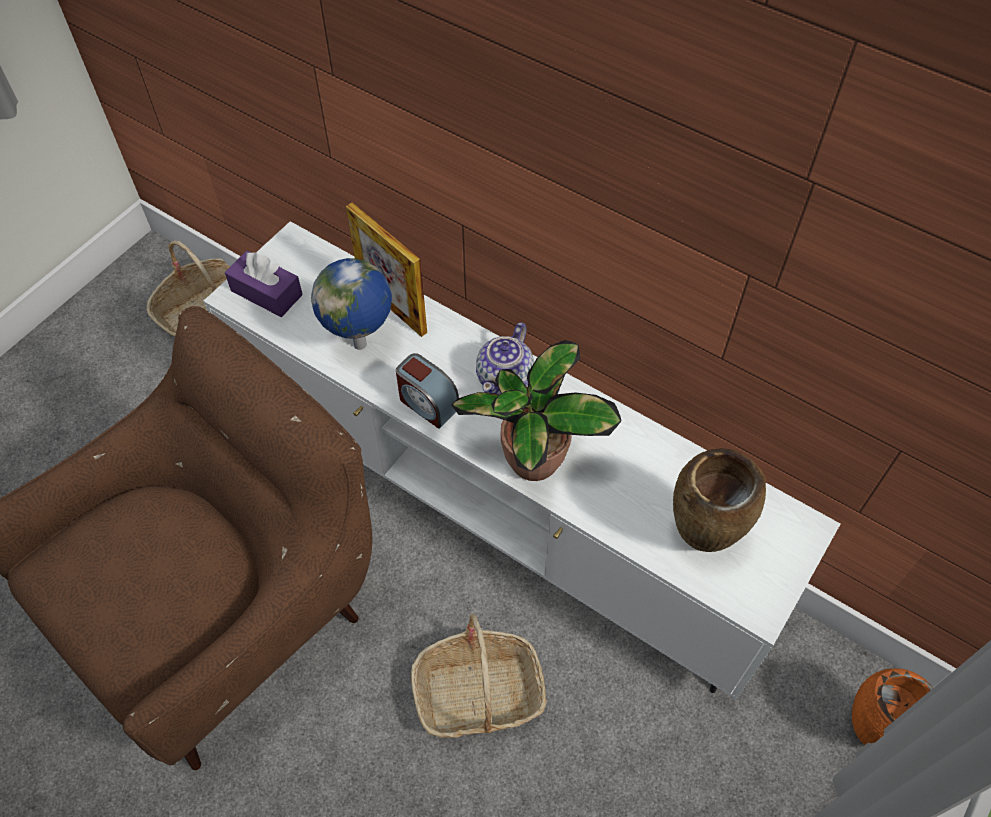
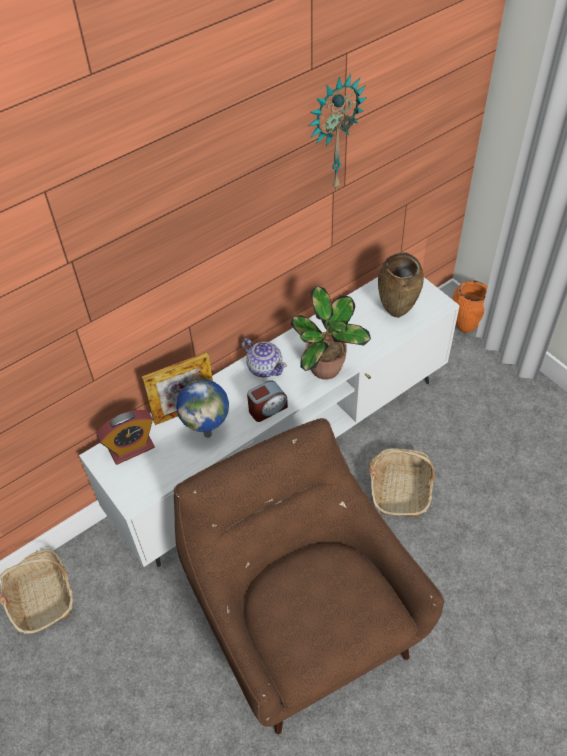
camera: 70 degrees left, 5 degrees down
(266, 293) = (138, 479): purple tissue box -> none
(314, 269) = (131, 448): none -> alarm clock
(769, 170) = (333, 134): none -> wall clock

